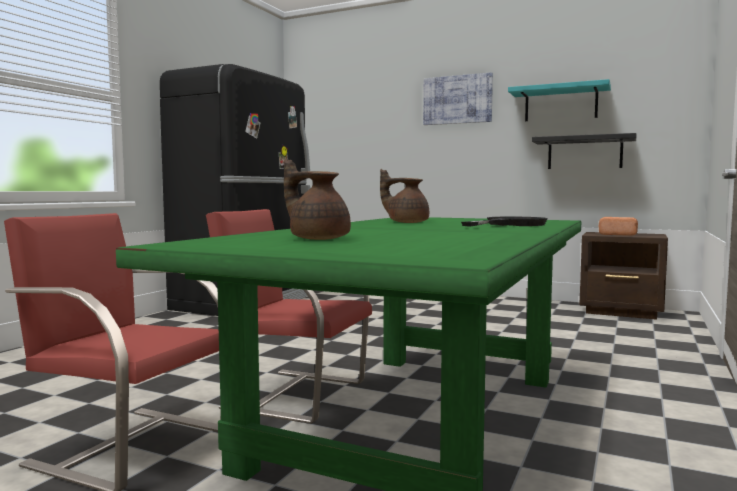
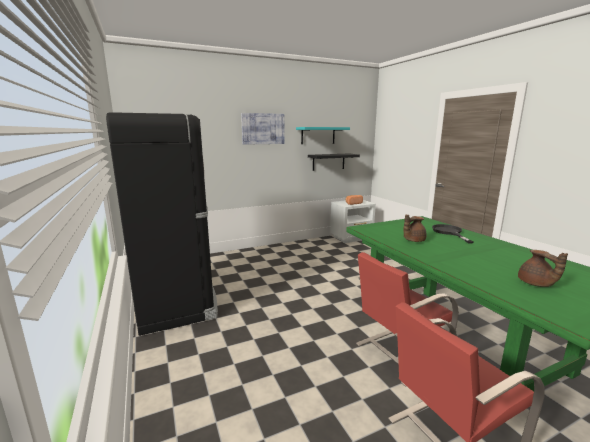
camera: 50 degrees left, 10 degrees up
(318, 239) = (536, 284): brown teapot -> brown teapot turned 90 degrees counterclockwise
(622, 312) = (352, 238): brown nightstand -> white nightstand

